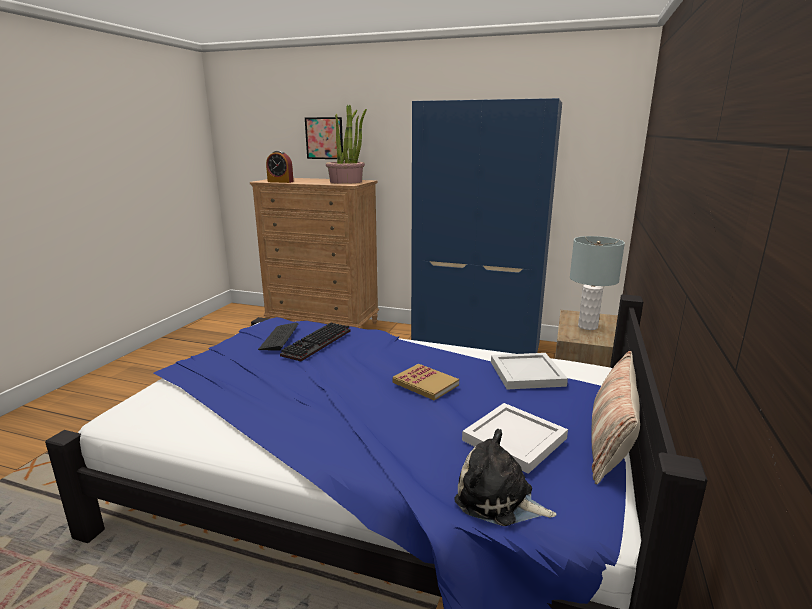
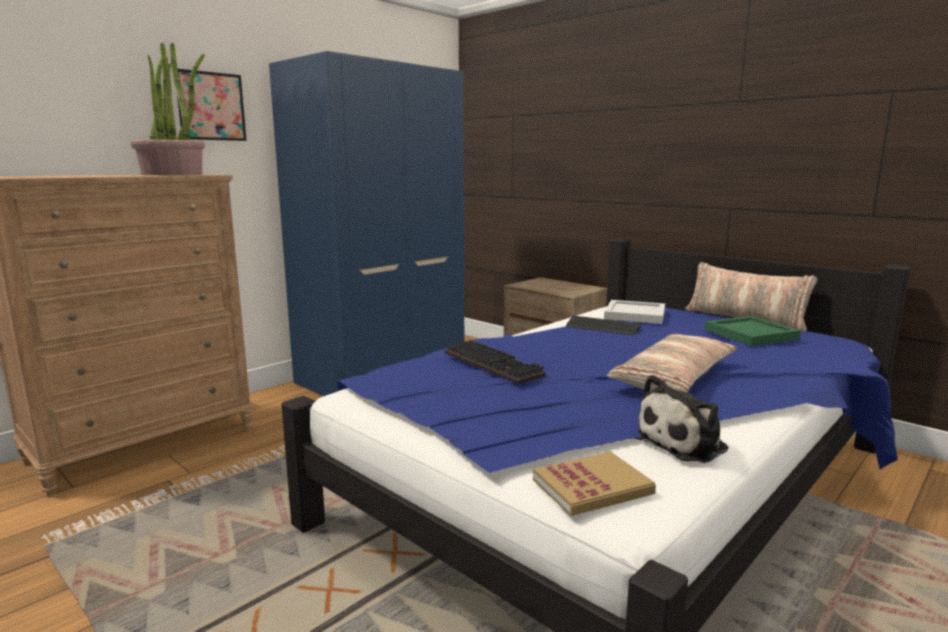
camera: 65 degrees left, 5 degrees down
(279, 338) = (448, 380): keyboard -> keyboard (602, 327)
(280, 182) = (59, 176): alarm clock -> none
(324, 138) = (68, 99): picture -> picture (211, 106)
(331, 409) = (675, 379): none -> pillow
(425, 384) = (641, 340): book -> book (592, 487)
(498, 499) = (829, 353): plush toy -> plush toy (684, 443)
(514, 438) = (749, 334): white tray -> green tray
(588, 326) = (554, 287): grey table lamp -> none

